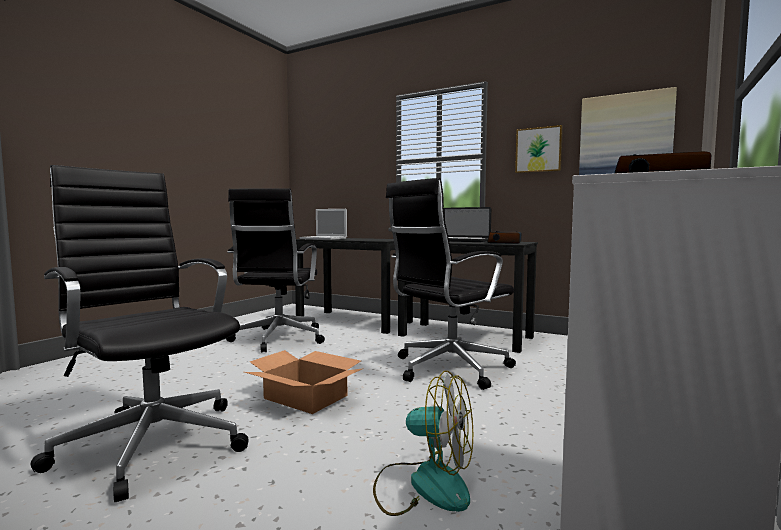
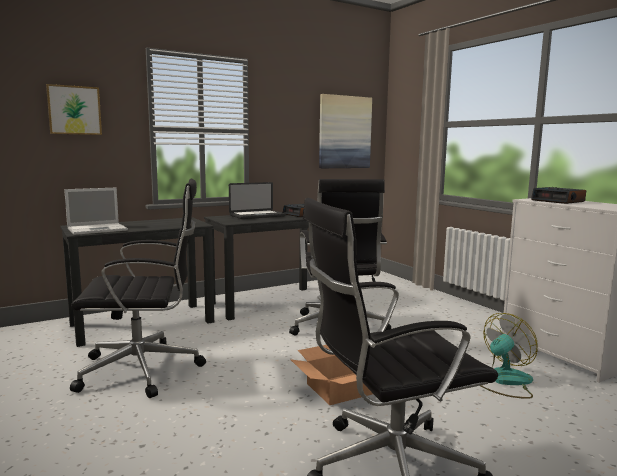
camera: 60 degrees left, 5 degrees up
(277, 339) = (144, 370): black office chair -> black office chair turned 45 degrees counterclockwise
(539, 150) = (291, 131): picture -> picture (74, 110)

